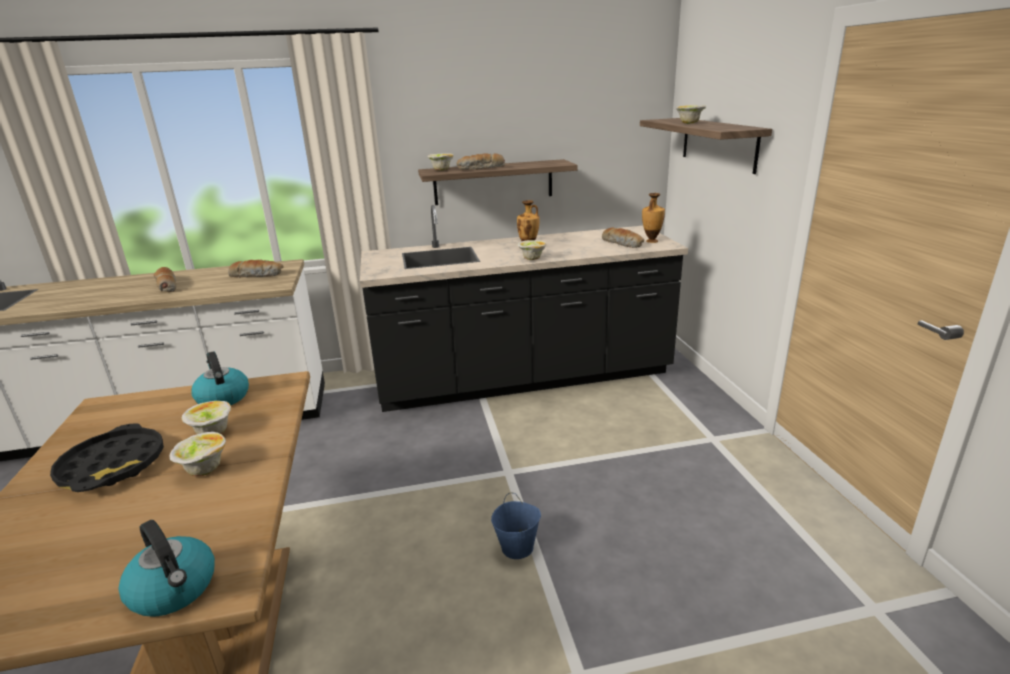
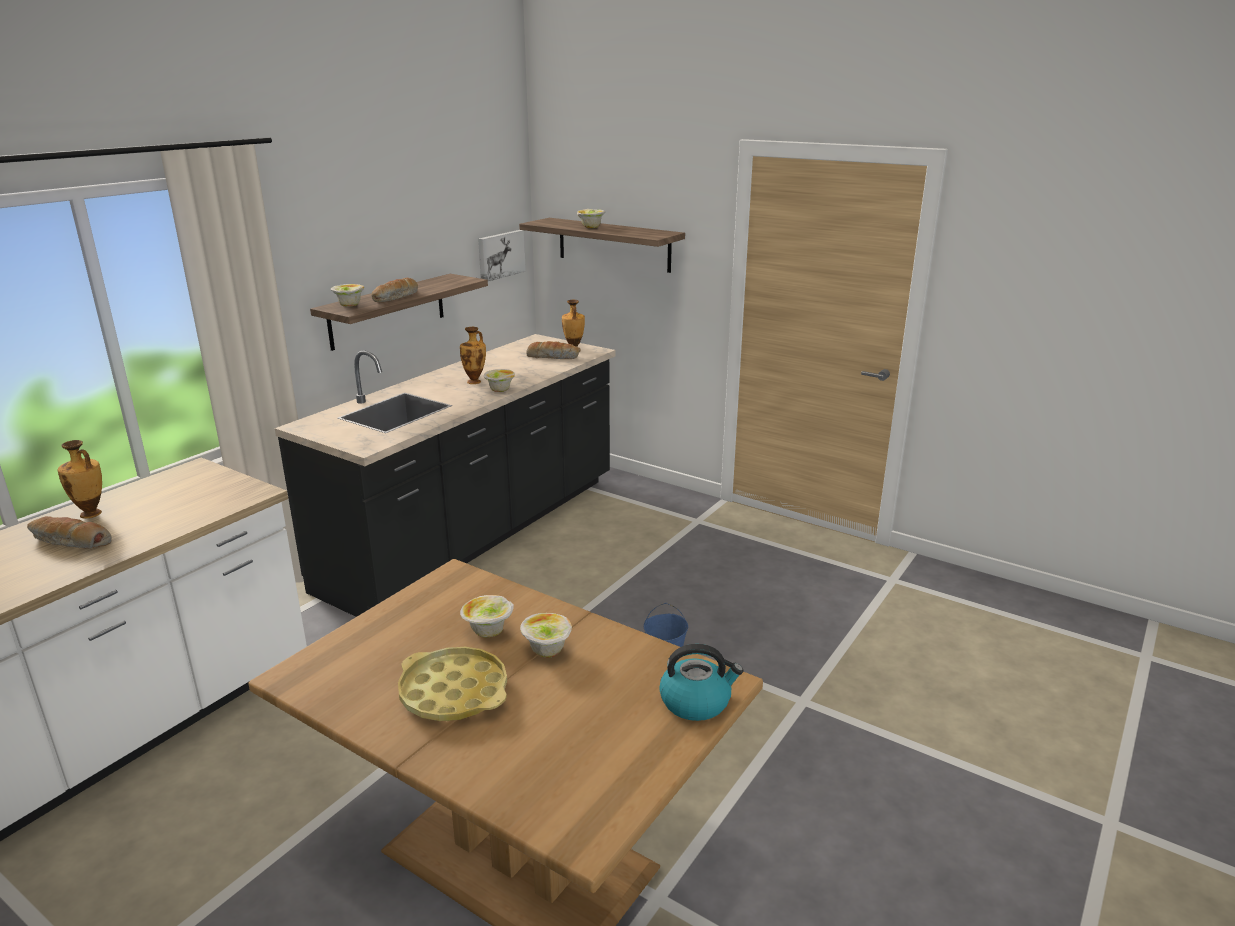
camera: 45 degrees left, 0 degrees up
(113, 466) = (454, 692): black tray -> yellow tray
(203, 274) = (91, 514): none -> vase
(222, 397) = (423, 609): kettle -> none
(257, 275) = (189, 491): bread -> none
(625, 149) = (500, 255): none -> picture

